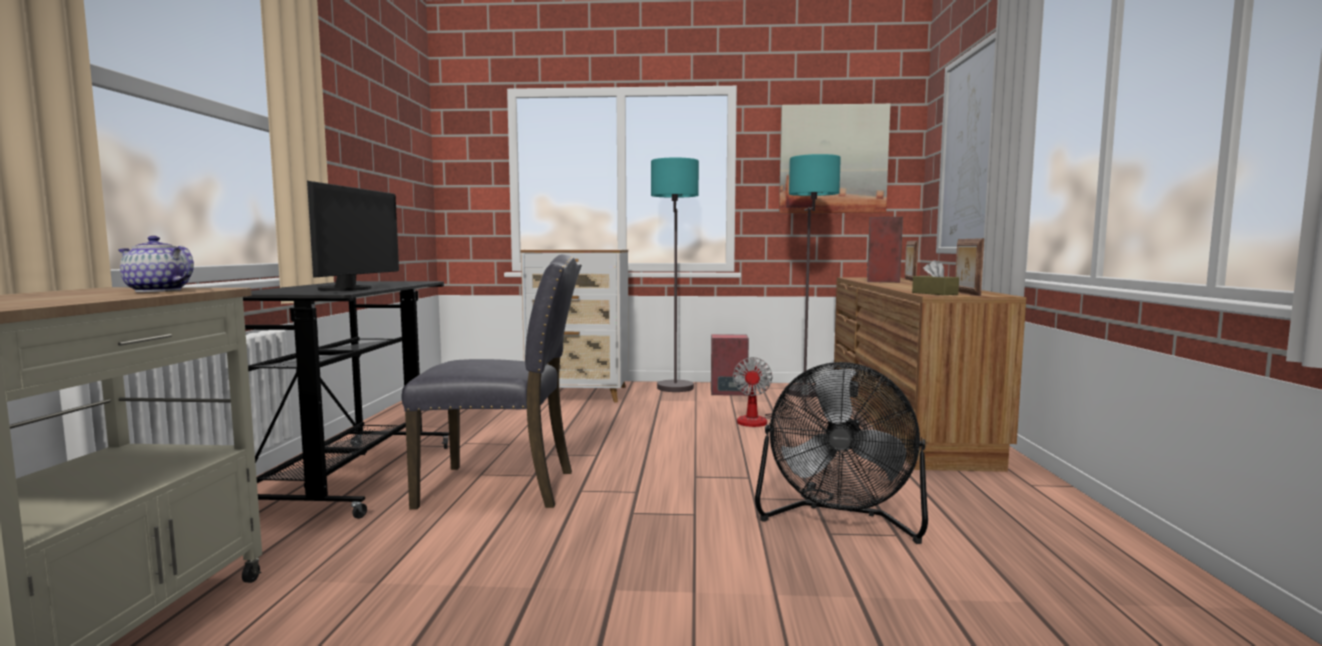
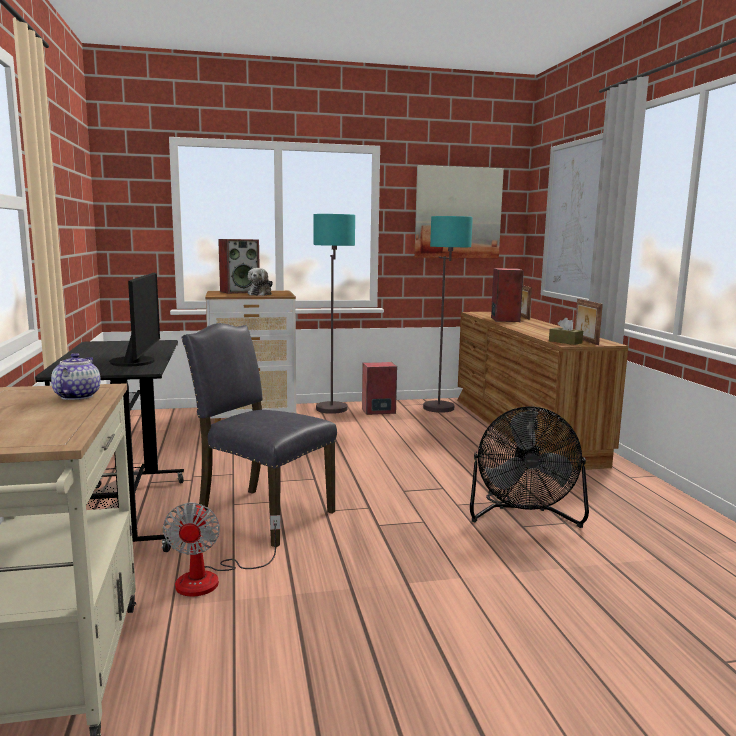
camera: 15 degrees left, 5 degrees up
(156, 291) = (76, 396): teapot -> teapot turned 90 degrees clockwise
(502, 487) = (261, 514): grey chair -> grey chair turned 135 degrees counterclockwise
(569, 249) = (240, 292): none -> speaker
(585, 249) = (260, 294): none -> plush toy
(761, 421) = (421, 437): fan -> fan (212, 579)

